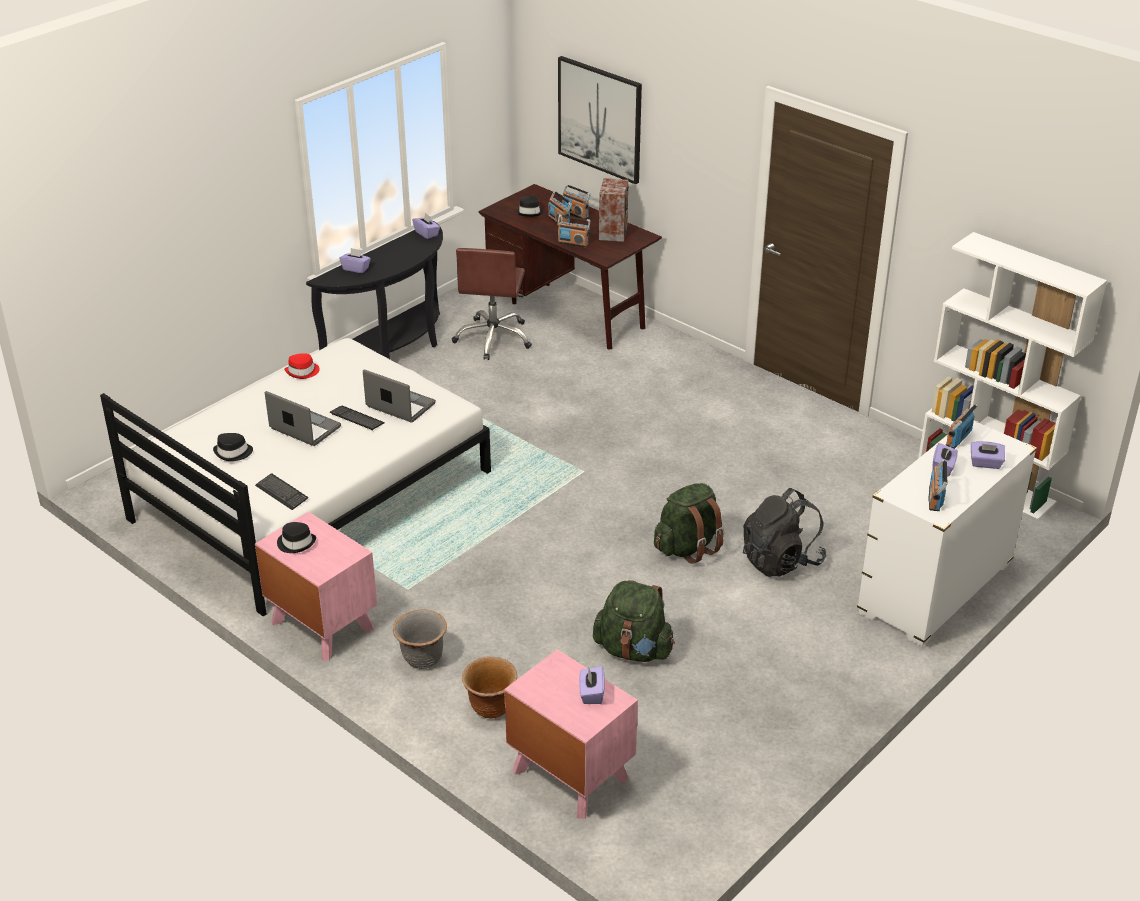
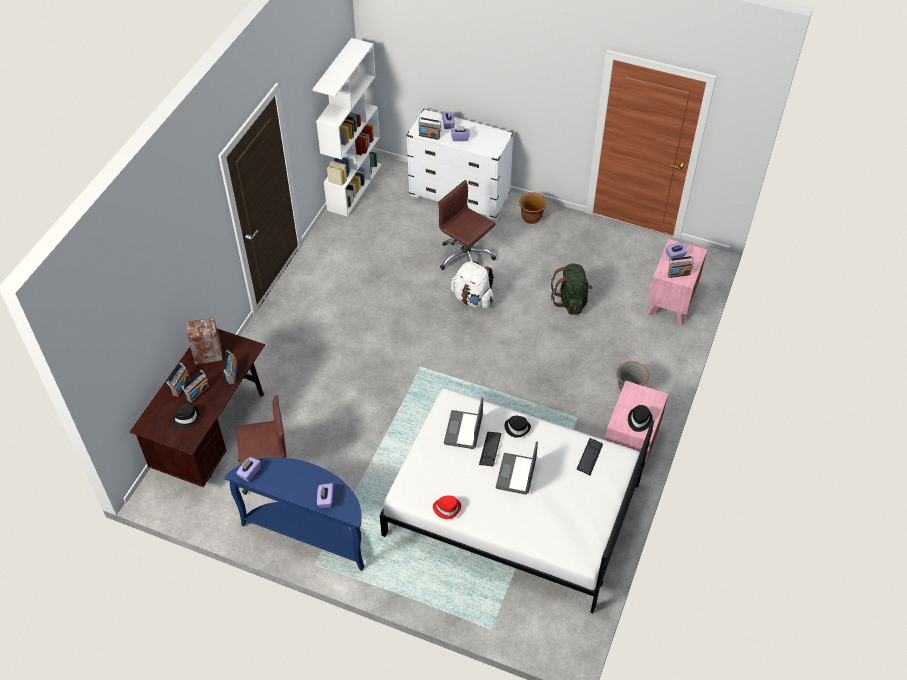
camera: 110 degrees left, 15 degrees up
(233, 453) = (564, 503): black hat -> black hat (517, 428)
(394, 350) = (309, 533): black console table -> blue console table
(491, 708) = (647, 347): brown planter -> brown planter (531, 218)
(600, 119) = (147, 323): picture -> none
(688, 547) = (473, 299): green backpack -> white backpack
(781, 560) = (465, 257): black backpack -> brown office chair
(935, 499) = (489, 138): radio -> radio (678, 274)

